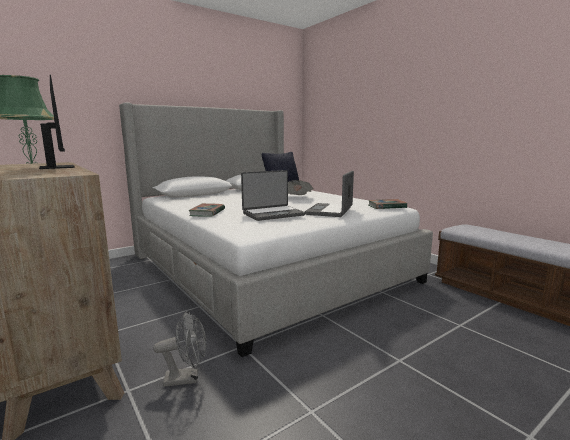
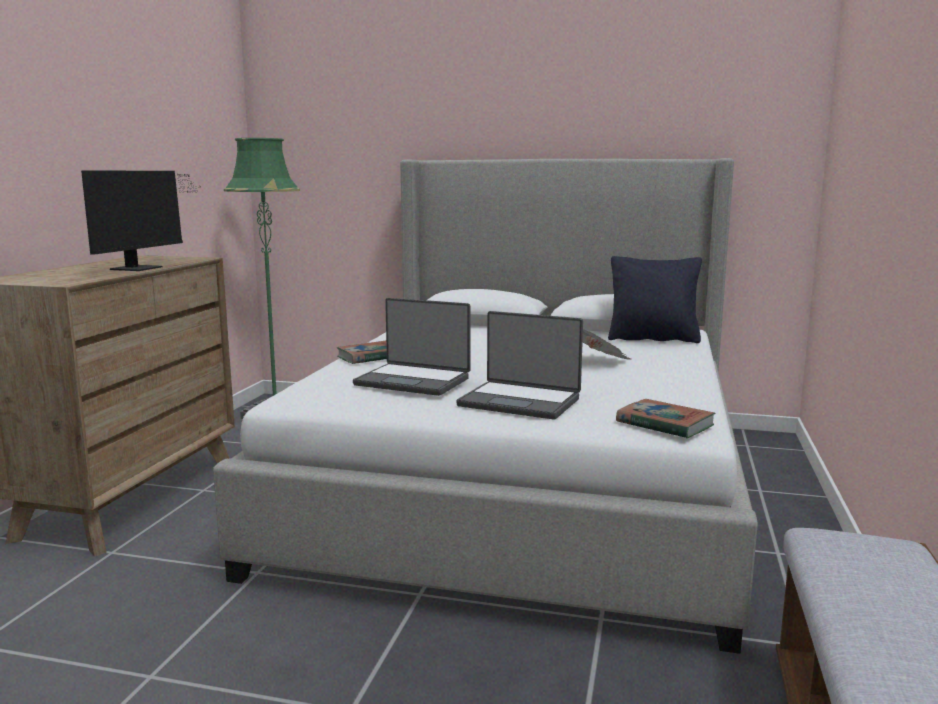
camera: 50 degrees right, 0 degrees up
(187, 378) = (157, 571): grey fan -> none
(330, 211) = (520, 402): laptop -> laptop turned 135 degrees counterclockwise

